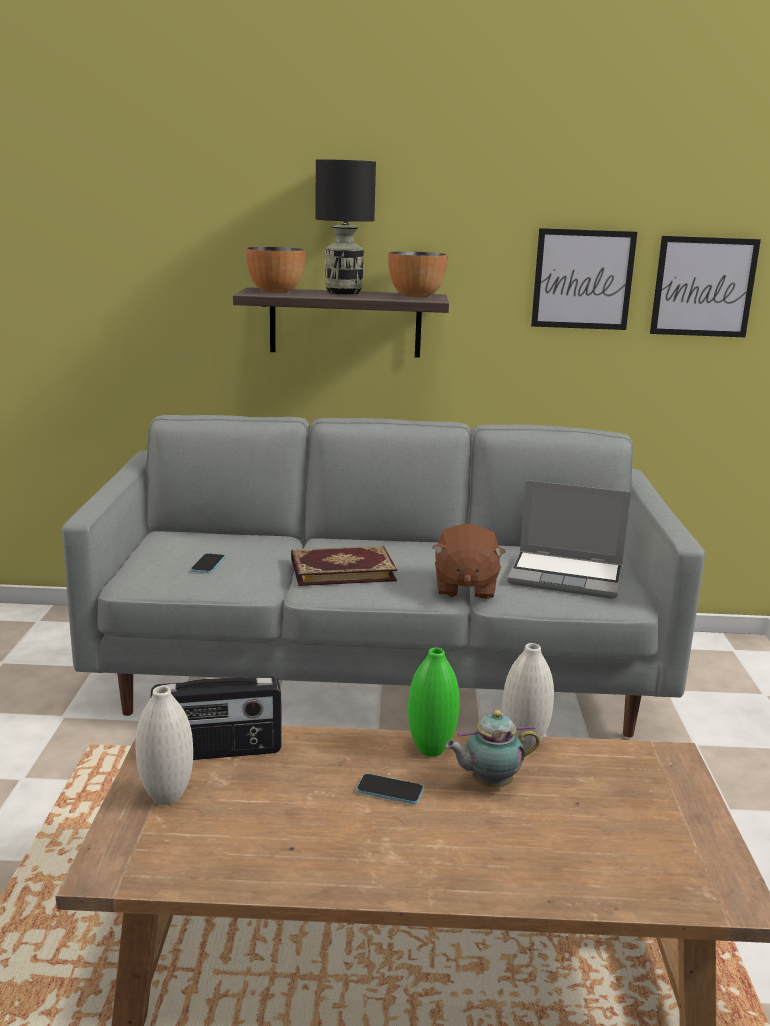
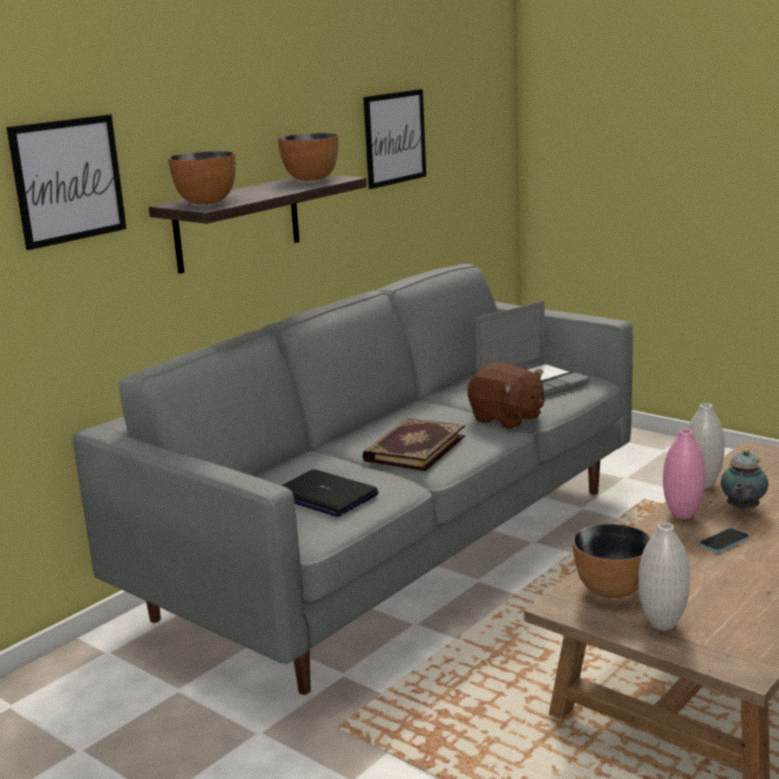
camera: 50 degrees left, 0 degrees up
(208, 565) = (324, 495): phone -> laptop
(218, 752) = (612, 590): radio -> bowl
(344, 292) = (252, 190): black table lamp -> none
(431, 750) = (682, 514): green vase -> pink vase
(703, 287) = (461, 128): picture -> picture (68, 180)

